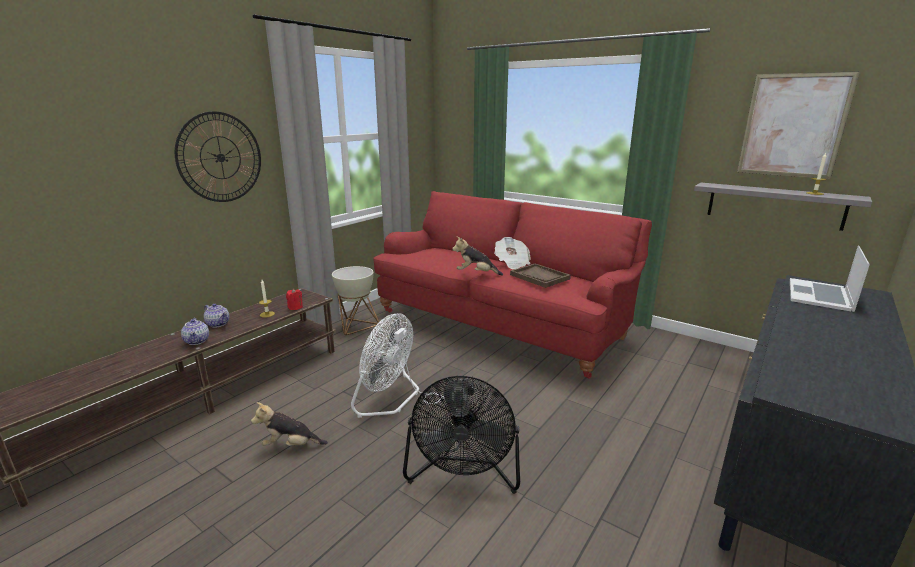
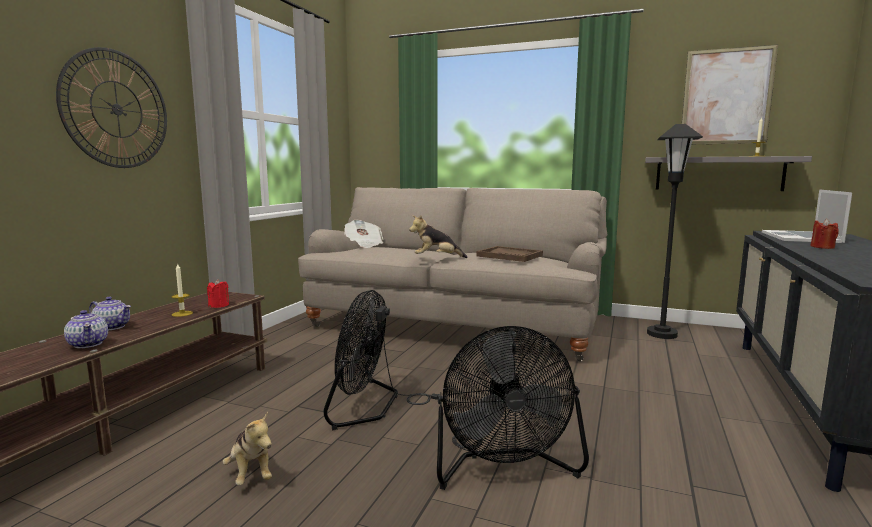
camera: 15 degrees left, 10 degrees down
(290, 445) = (251, 473): plush toy -> plush toy turned 105 degrees counterclockwise
(357, 326) = (282, 342): planter -> none
(399, 397) = (376, 403): white fan -> black fan
(500, 323) = (454, 325): red sofa -> beige sofa
(512, 263) = (468, 249): newspaper -> newspaper (364, 245)
(688, 356) = (661, 334): none -> black floor lamp
(816, 318) = (822, 247): none -> red candle

